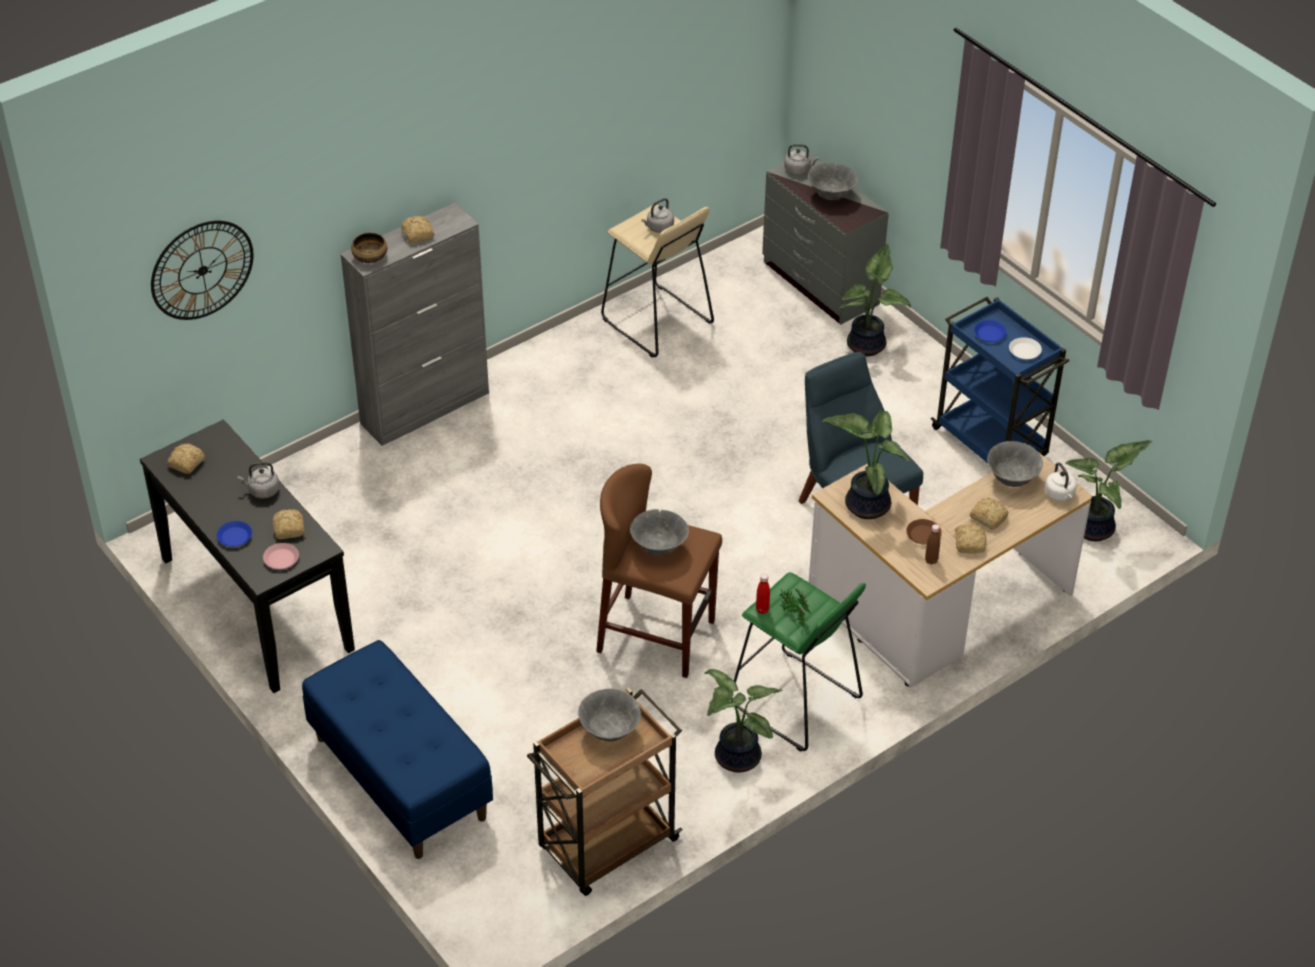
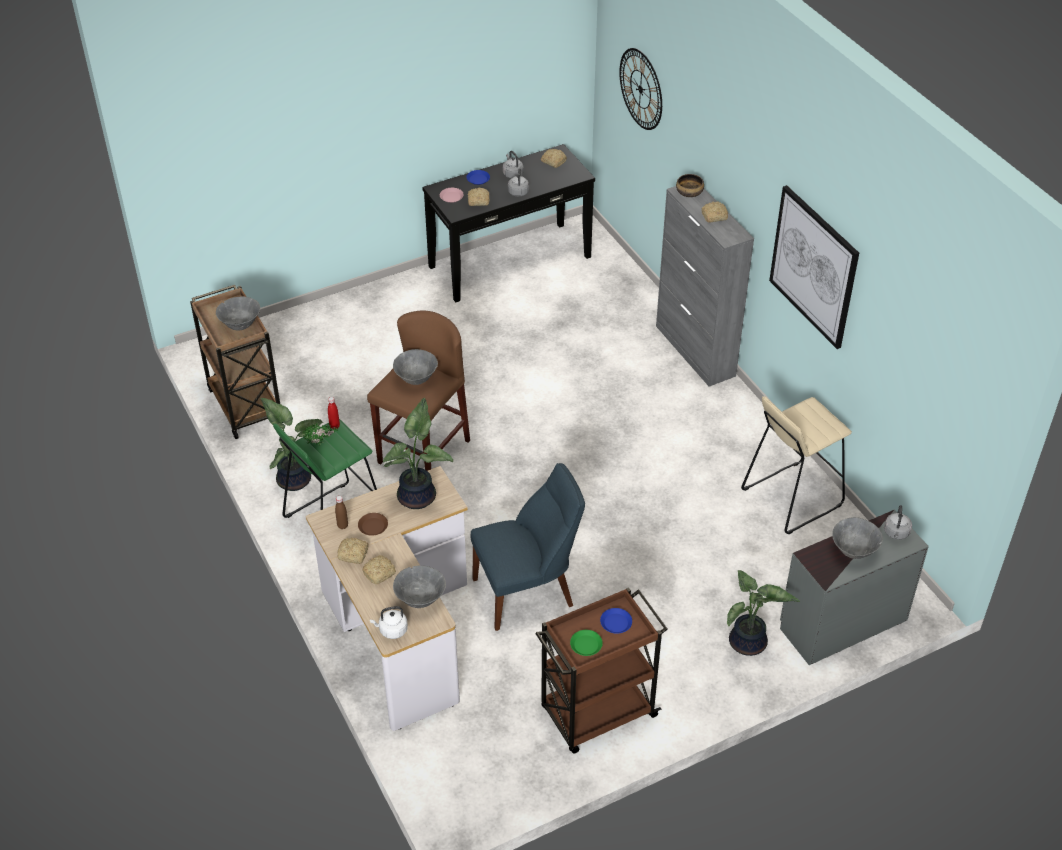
camera: 100 degrees right, 0 degrees up
(399, 778) = (338, 316): blue bench -> none
(544, 131) = (813, 266): none -> picture
(659, 228) = (811, 426): grey kettle -> grey kettle (512, 173)
(991, 444) = (597, 713): blue cart -> brown cart
(1024, 351) = (586, 645): white plate -> green plate
(1096, 529) = (467, 771): potted plant -> none

